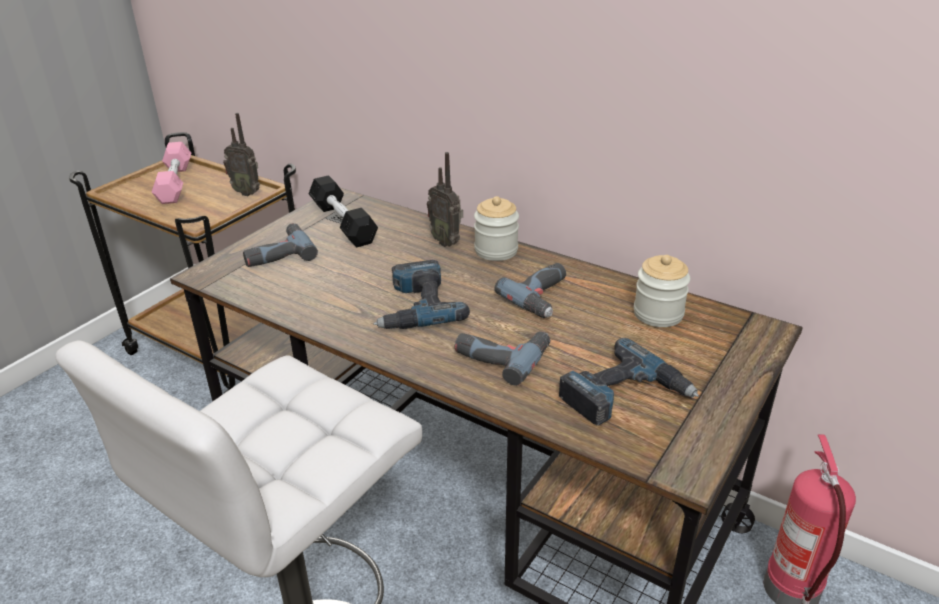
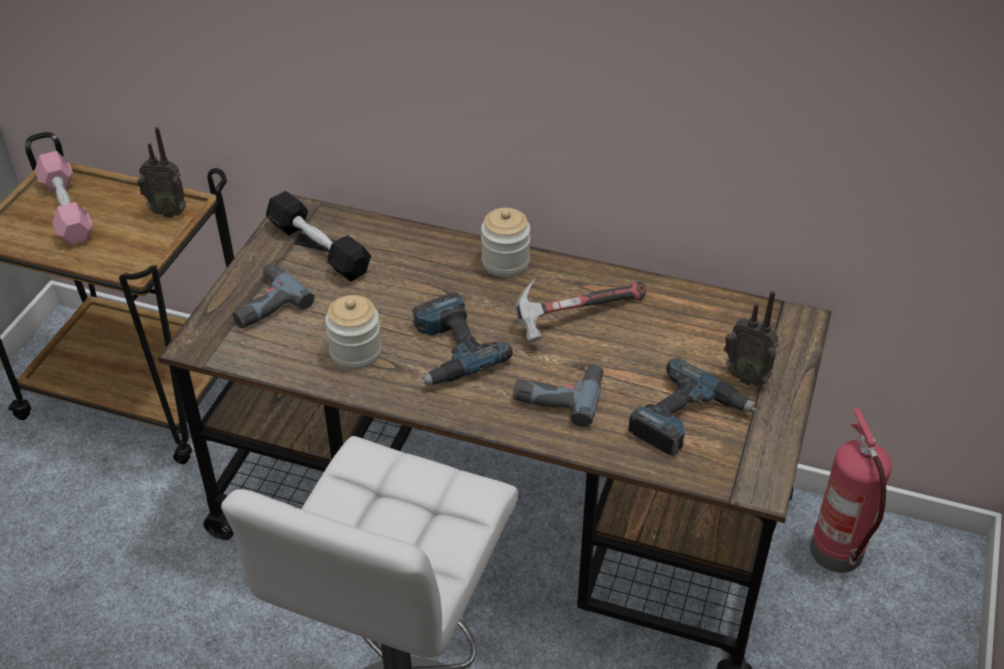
camera: 15 degrees left, 10 degrees up
(447, 242) = (447, 258): radio -> radio (746, 376)
(544, 297) = (576, 316): power drill -> hammer
(658, 314) = (694, 318): jar -> jar (355, 352)

